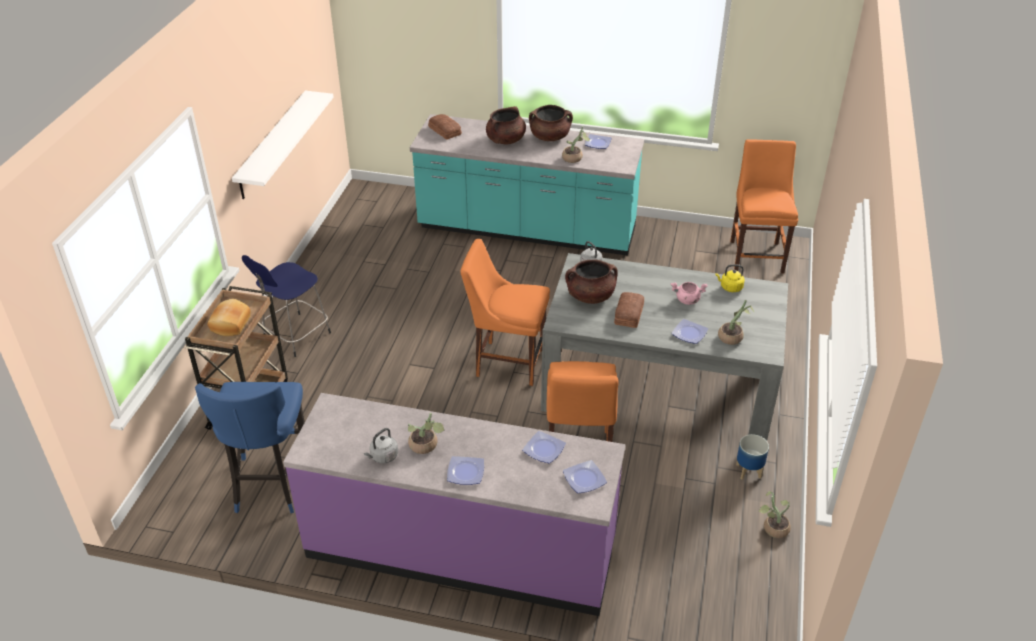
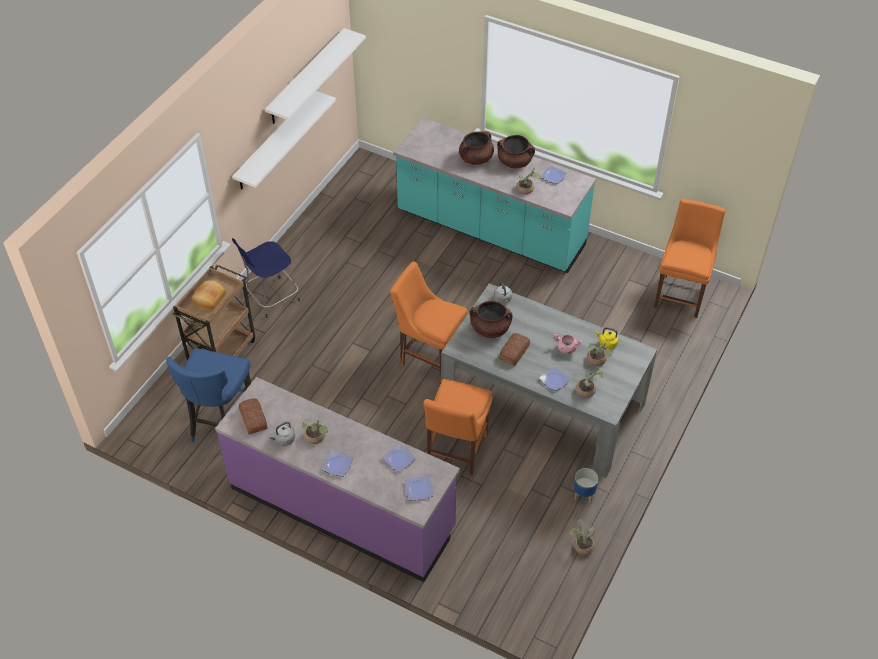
camera: 15 degrees right, 10 degrees up
(296, 71) = (306, 77): none -> white shelf
(445, 130) = (428, 138): bread -> bread (254, 418)
(728, 306) = (597, 361): none -> potted plant

